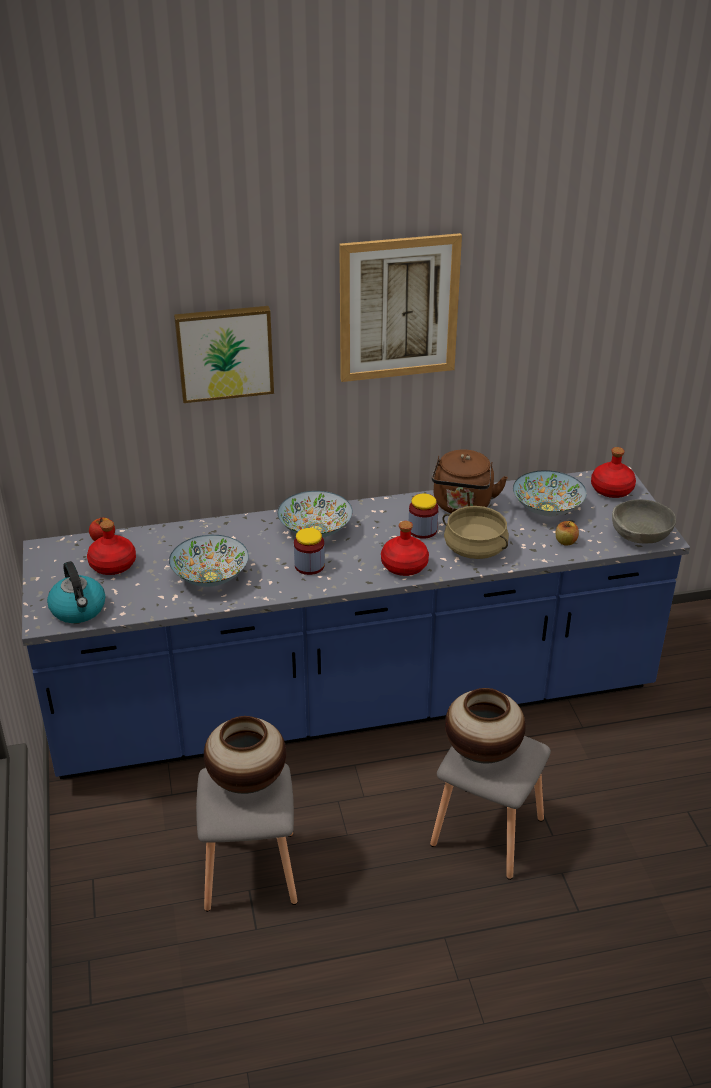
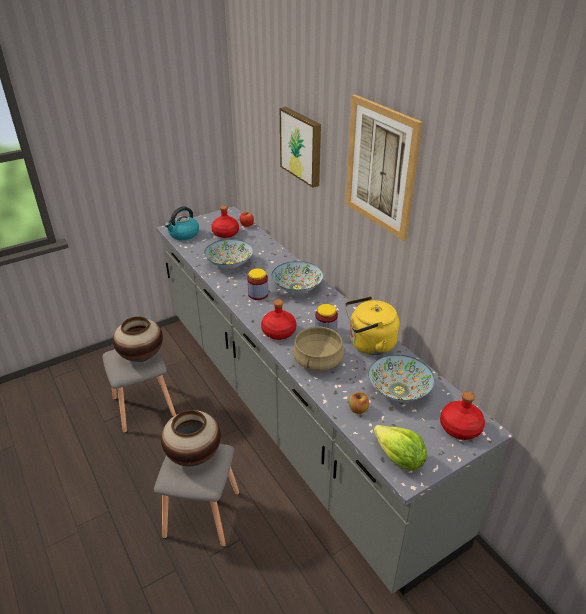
camera: 70 degrees right, 0 degrees up
(355, 703) = (293, 414): blue counter -> grey counter
(462, 506) = (369, 344): brown kettle -> yellow kettle
(641, 536) = (399, 459): grey bowl -> lettuce

